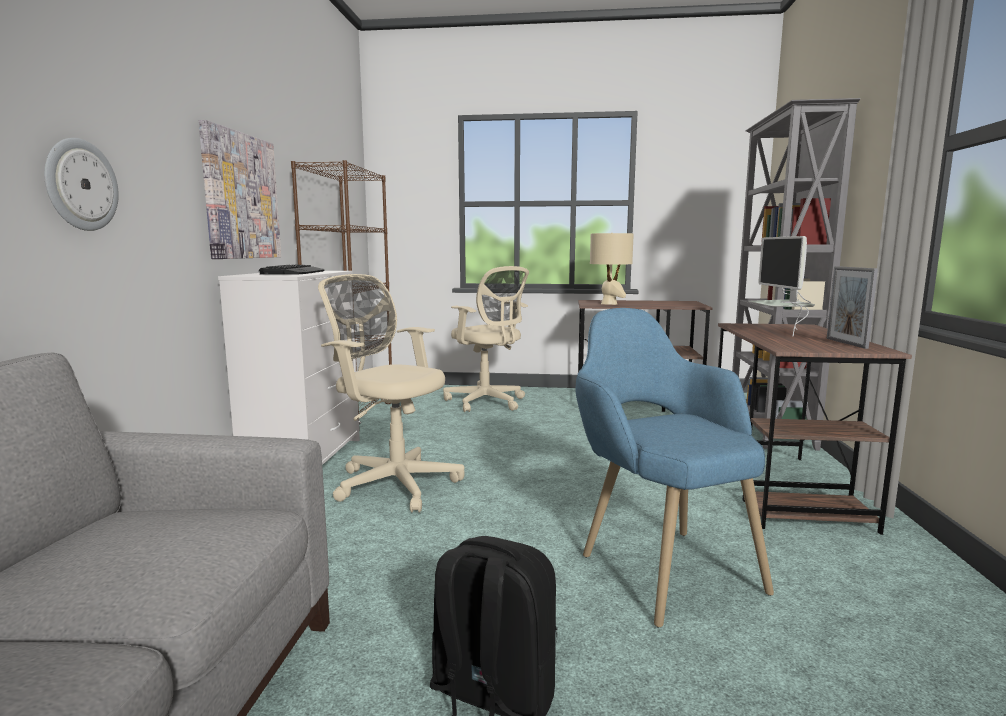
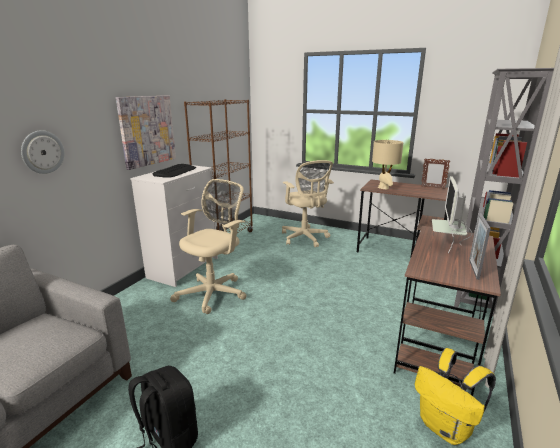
camera: 20 degrees right, 10 degrees up
(393, 483) = (214, 293): beige office chair -> beige office chair turned 75 degrees clockwise
(657, 562) = (309, 381): blue armchair -> none
(671, 301) = (432, 187): none -> picture frame
(888, 572) = (446, 428): none -> yellow backpack

